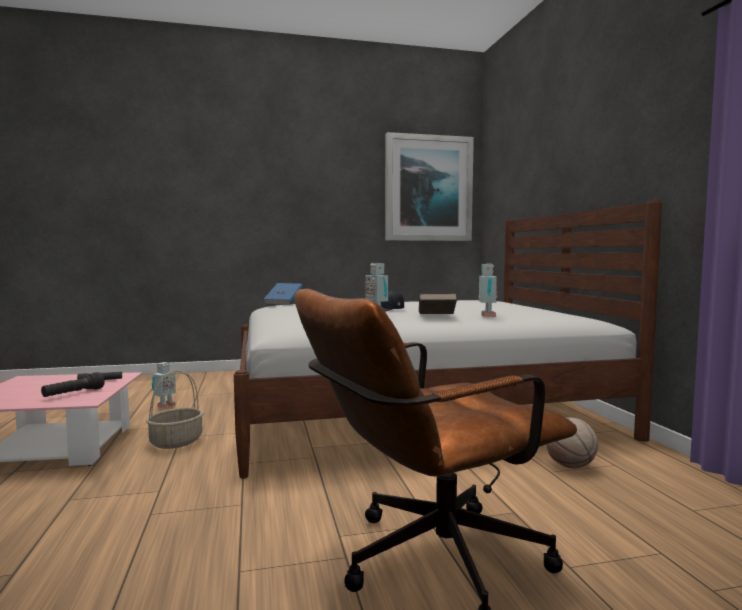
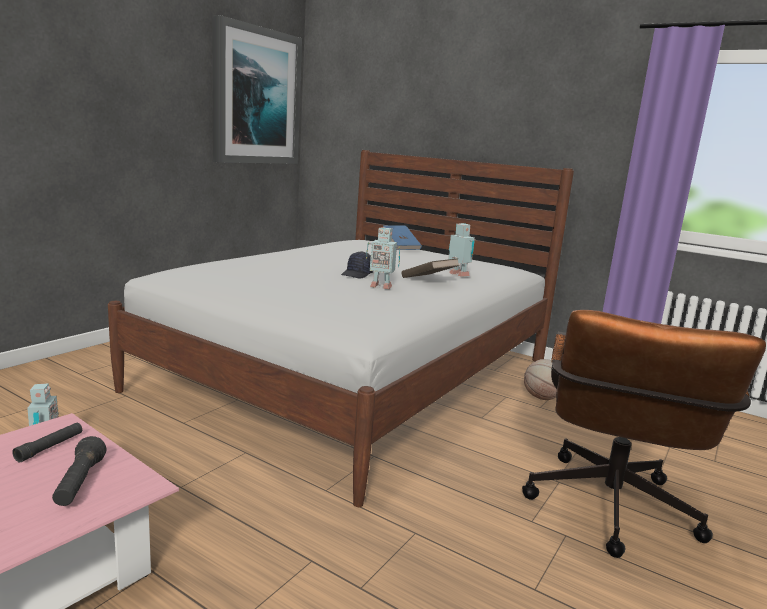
camera: 45 degrees left, 10 degrees up
(176, 441) = (190, 495): basket -> none
(284, 303) = (184, 267): blue book -> blue book (400, 247)

